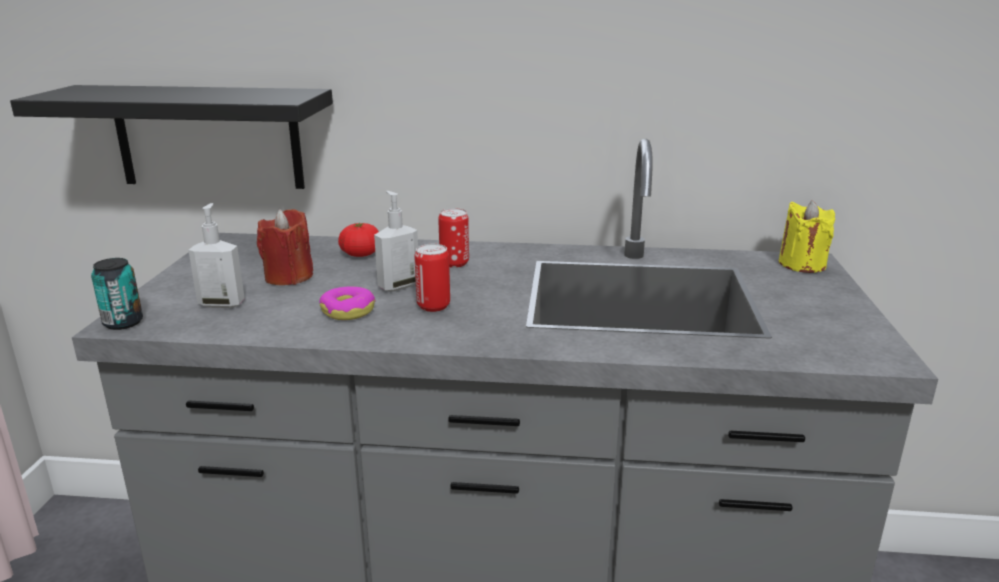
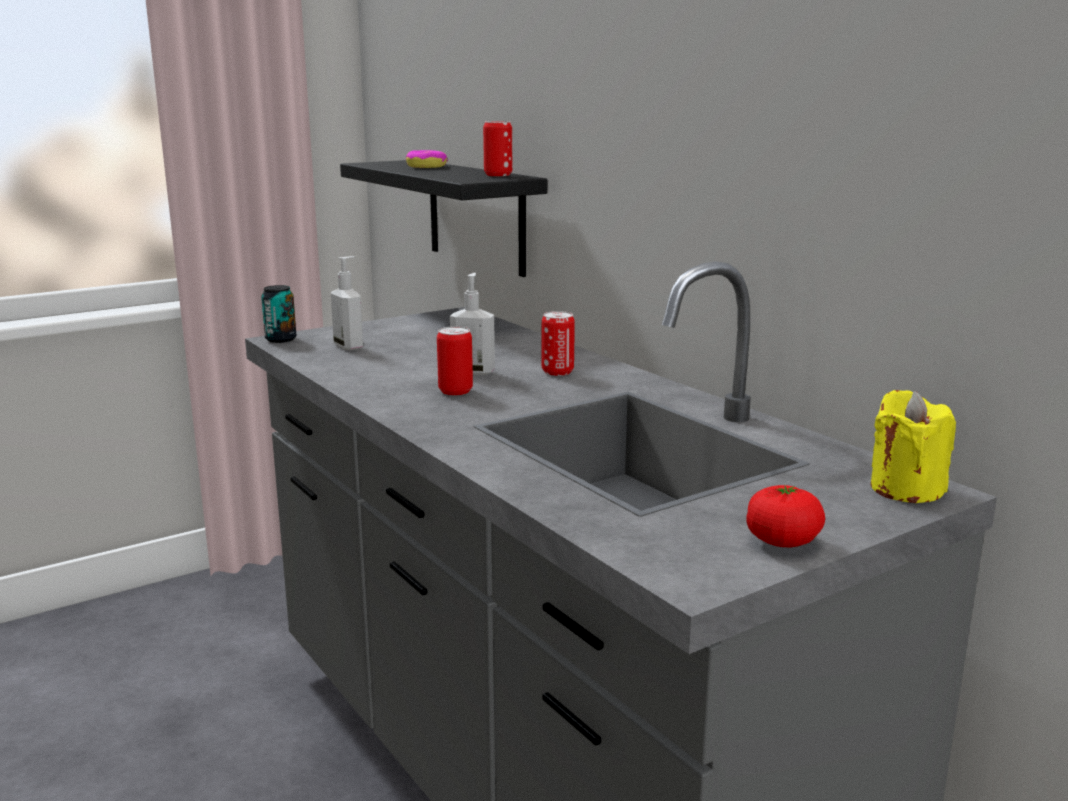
camera: 50 degrees right, 5 degrees down
(278, 91) = (498, 175): none -> can
(289, 277) = (426, 344): red candle -> none
(348, 311) = (398, 375): donut -> donut (426, 166)
(361, 254) = (512, 346): tomato -> tomato (782, 541)

